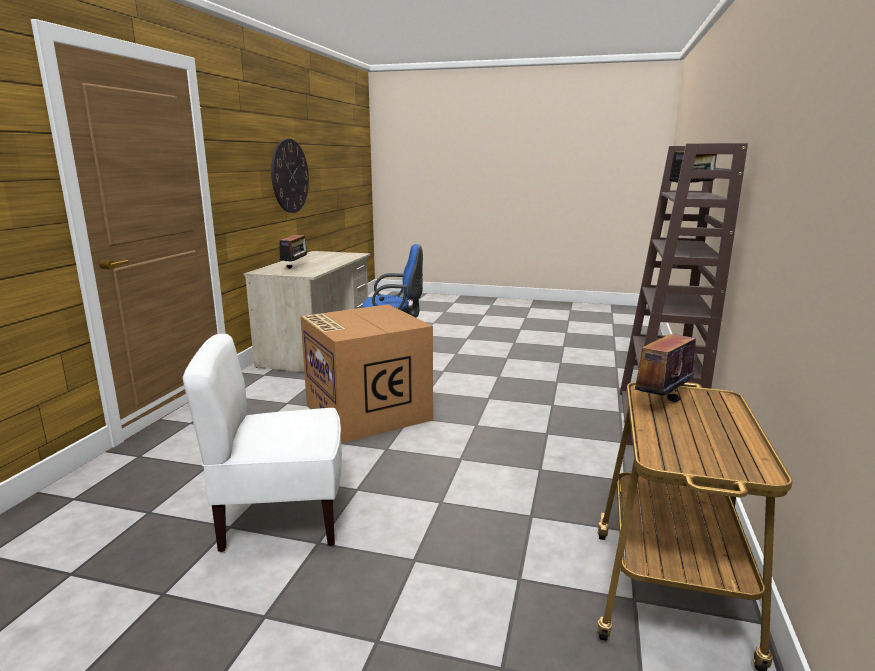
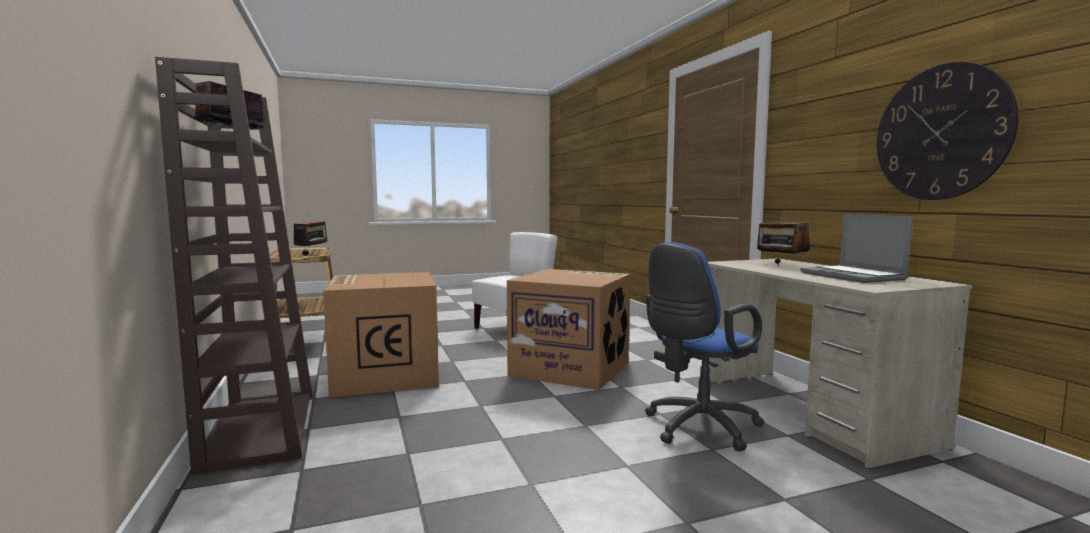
camera: 145 degrees right, 10 degrees down
(322, 258) = (853, 276): none -> laptop
(548, 456) = (384, 375): none -> cardboard box

